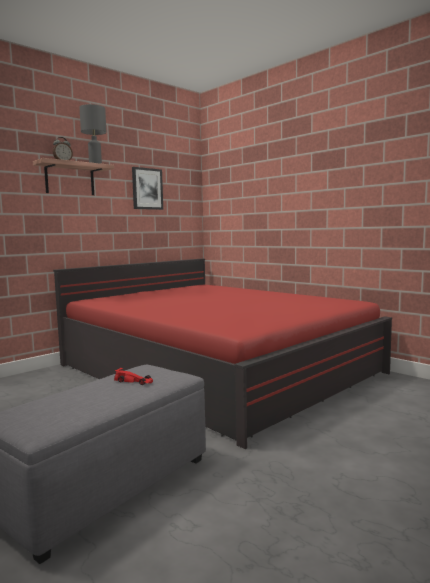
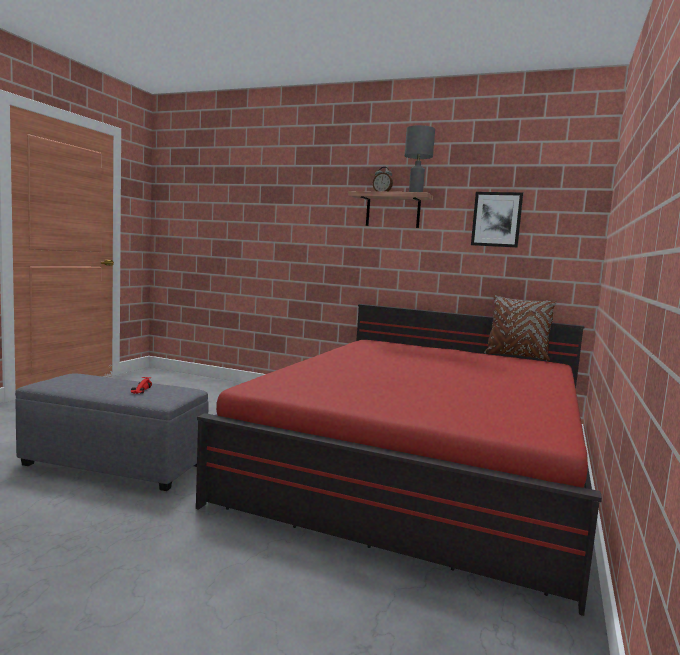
camera: 65 degrees right, 0 degrees up
(177, 286) = (516, 356): none -> brown pillow

